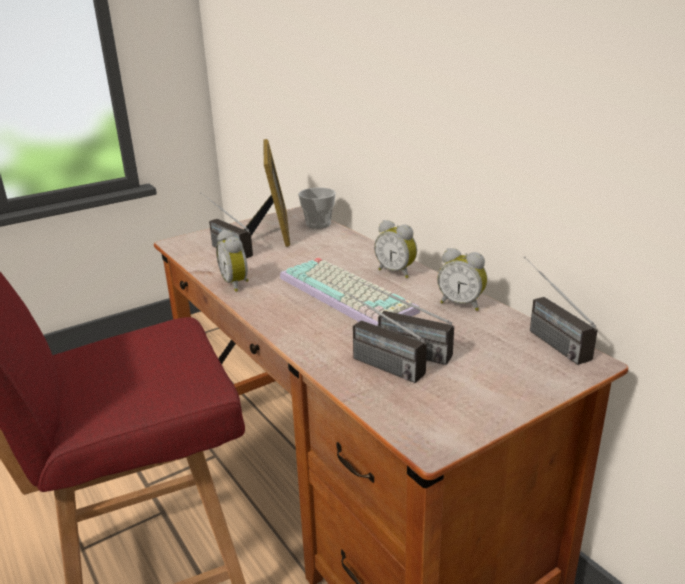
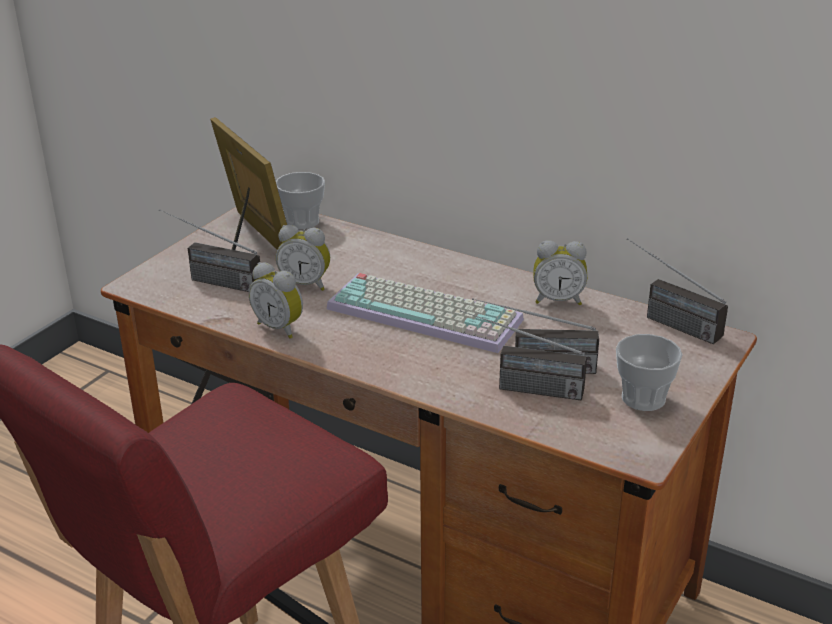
camera: 25 degrees left, 5 degrees up
(396, 272) = (457, 273): alarm clock -> alarm clock (306, 284)
(473, 394) = (643, 398): none -> cup

